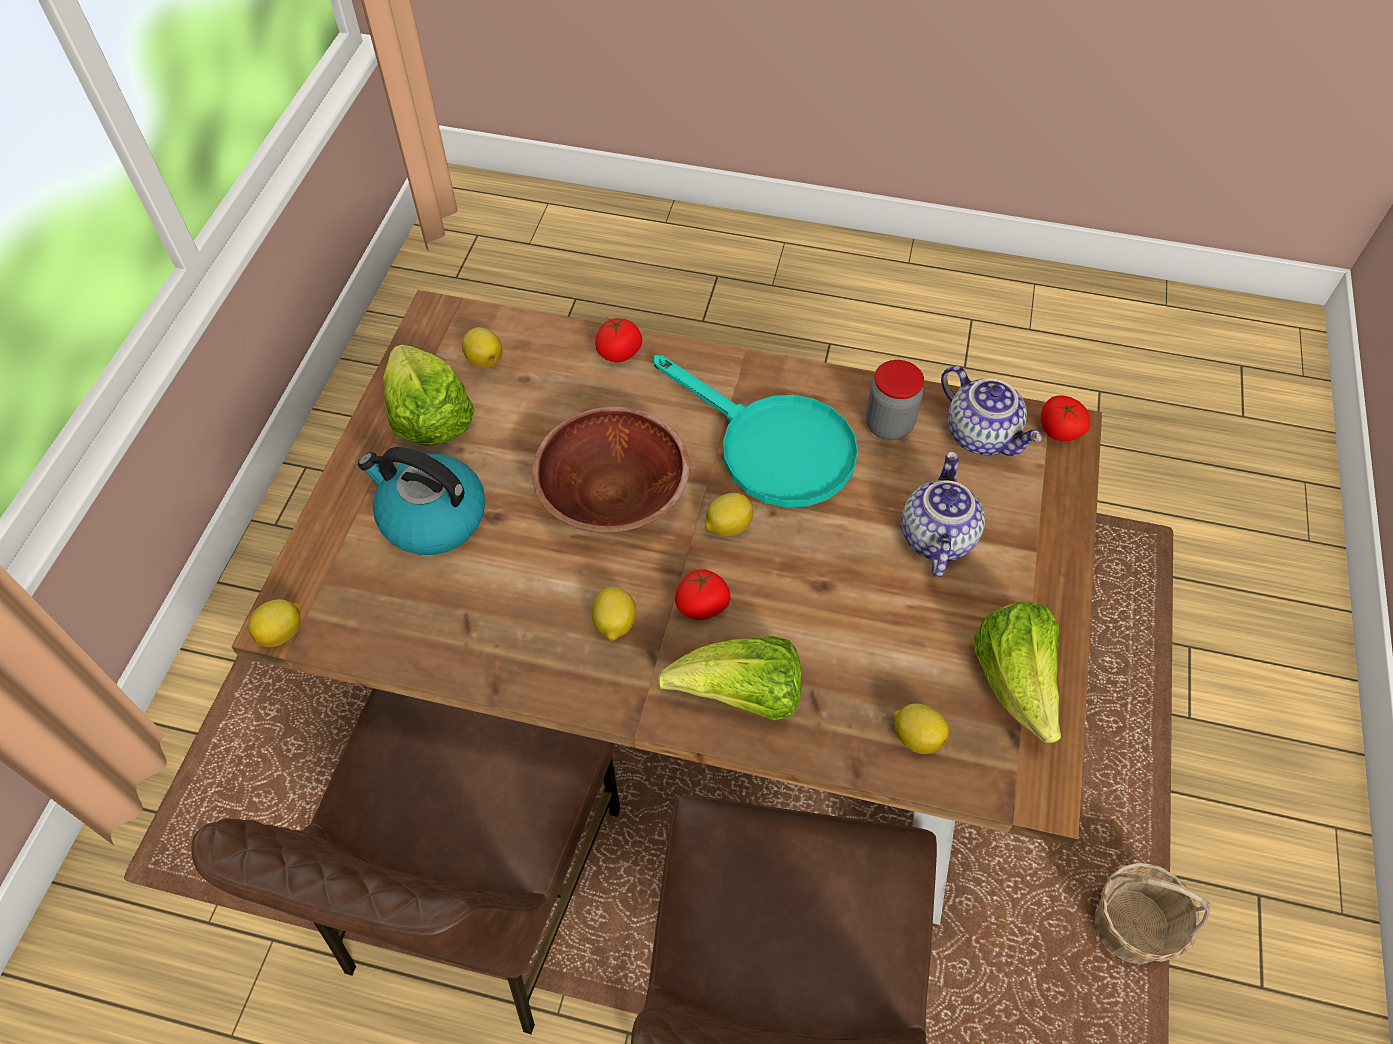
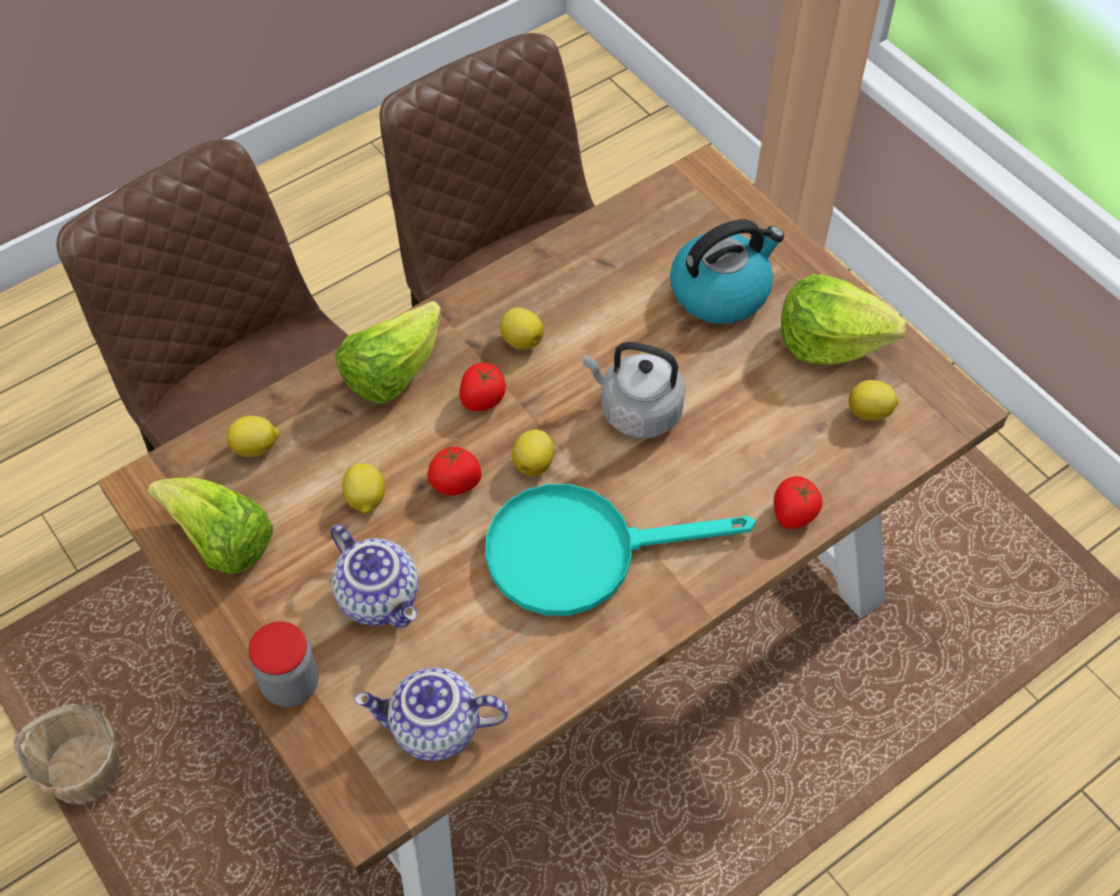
camera: 130 degrees right, 0 degrees up
(283, 632) = (693, 170): lemon -> lemon (365, 500)
(614, 495) = (636, 410): brown bowl -> grey kettle
(888, 425) = (518, 661): jar -> jar (291, 684)
(1058, 431) = (375, 800): tomato -> tomato (456, 482)

